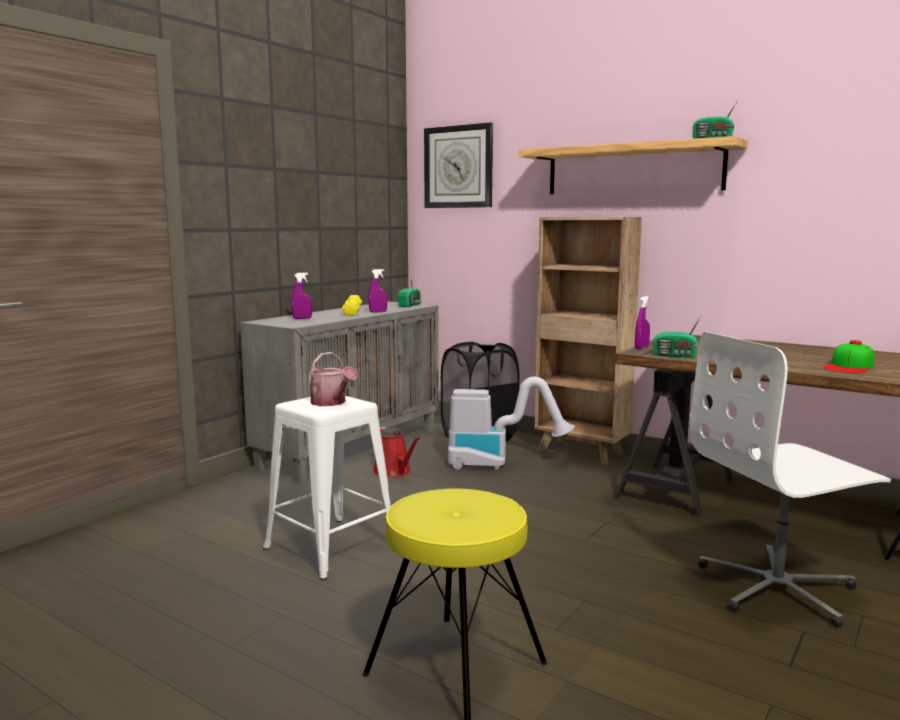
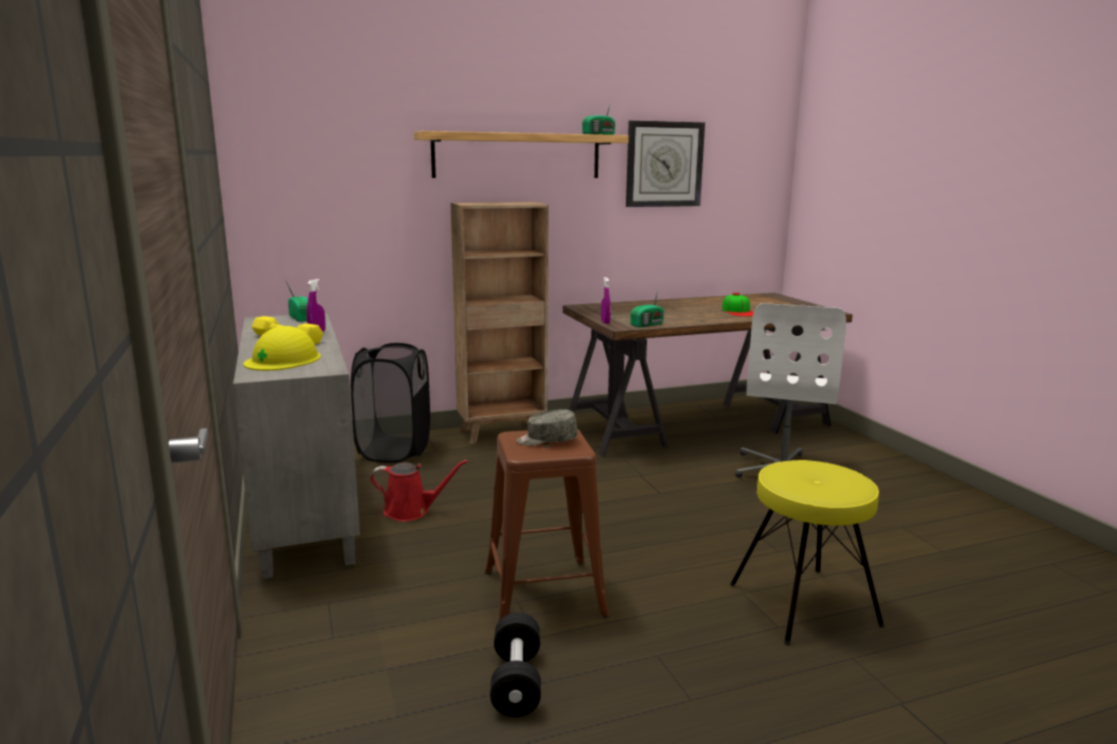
camera: 55 degrees left, 5 degrees up
(202, 573) = (516, 682): none -> black dumbbell
(302, 318) = (283, 360): purple spray bottle -> yellow hard hat
(331, 403) = (546, 440): watering can -> grey cap
(331, 547) = (544, 593): white stool -> brown stool
(458, 167) = (305, 142): wall clock -> wall clock (664, 164)
(498, 464) = (471, 465): vacuum cleaner -> none

